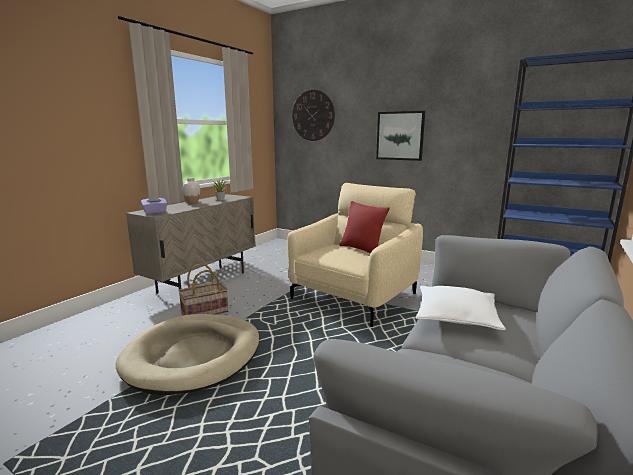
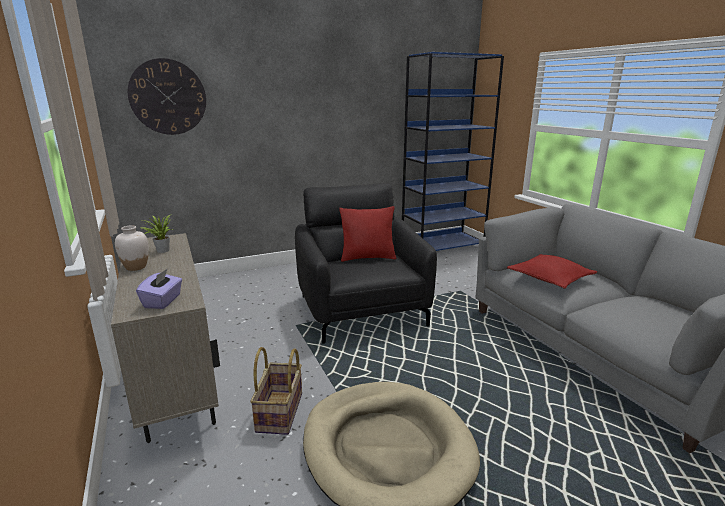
camera: 55 degrees left, 5 degrees up
(354, 296) = (362, 311): beige armchair -> black armchair
(400, 136) = (299, 123): picture -> none
(456, 316) = (550, 278): white pillow -> red pillow

